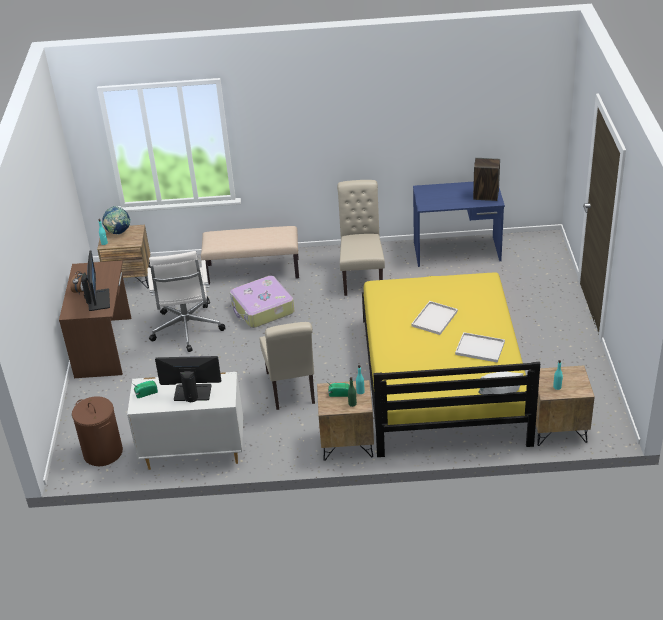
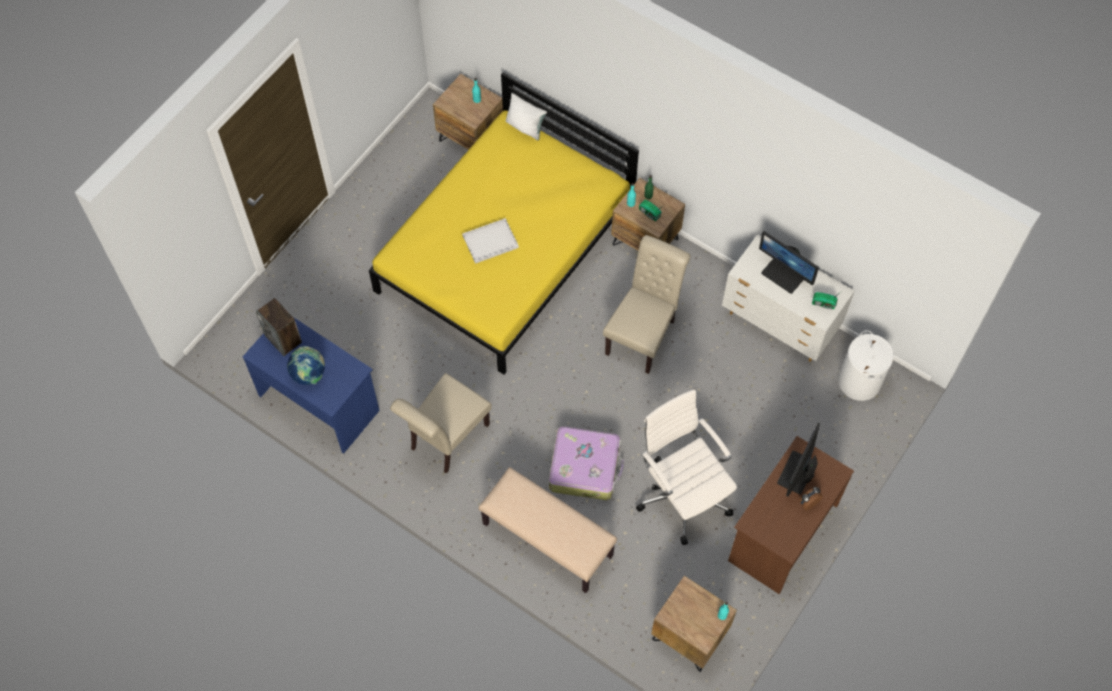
camera: 145 degrees left, 25 degrees up
(102, 452) = (859, 382): brown laundry basket -> white laundry basket
(118, 232) = (694, 625): globe -> globe (309, 374)
(186, 330) = (682, 494): white office chair -> white office chair turned 60 degrees counterclockwise
(479, 348) = (490, 182): white tray -> none

